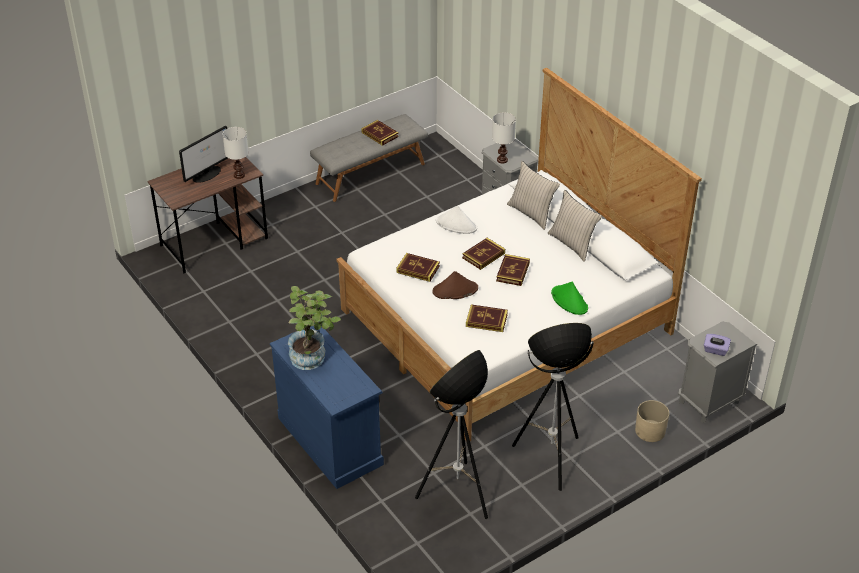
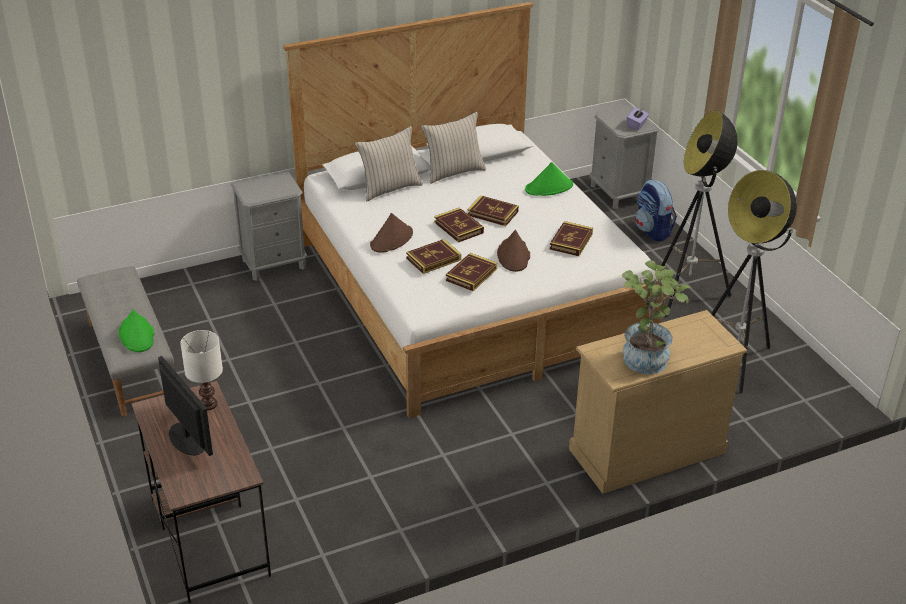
camera: 80 degrees left, 5 degrees down
(330, 440) = (646, 450): blue dresser -> beige dresser
(345, 149) = (137, 335): none -> green hat
(380, 134) = (120, 301): book -> book (433, 259)
(456, 224) = (391, 239): white hat -> brown hat
(501, 160) = (276, 193): white table lamp -> none
(650, 431) = (653, 231): beige planter -> backpack

